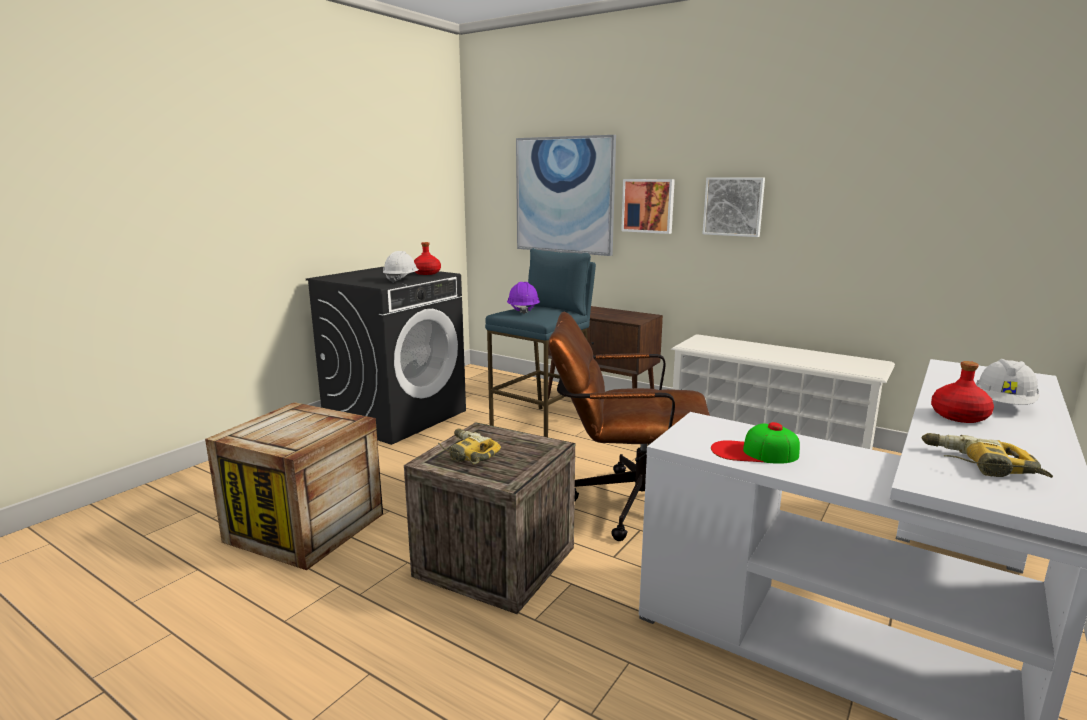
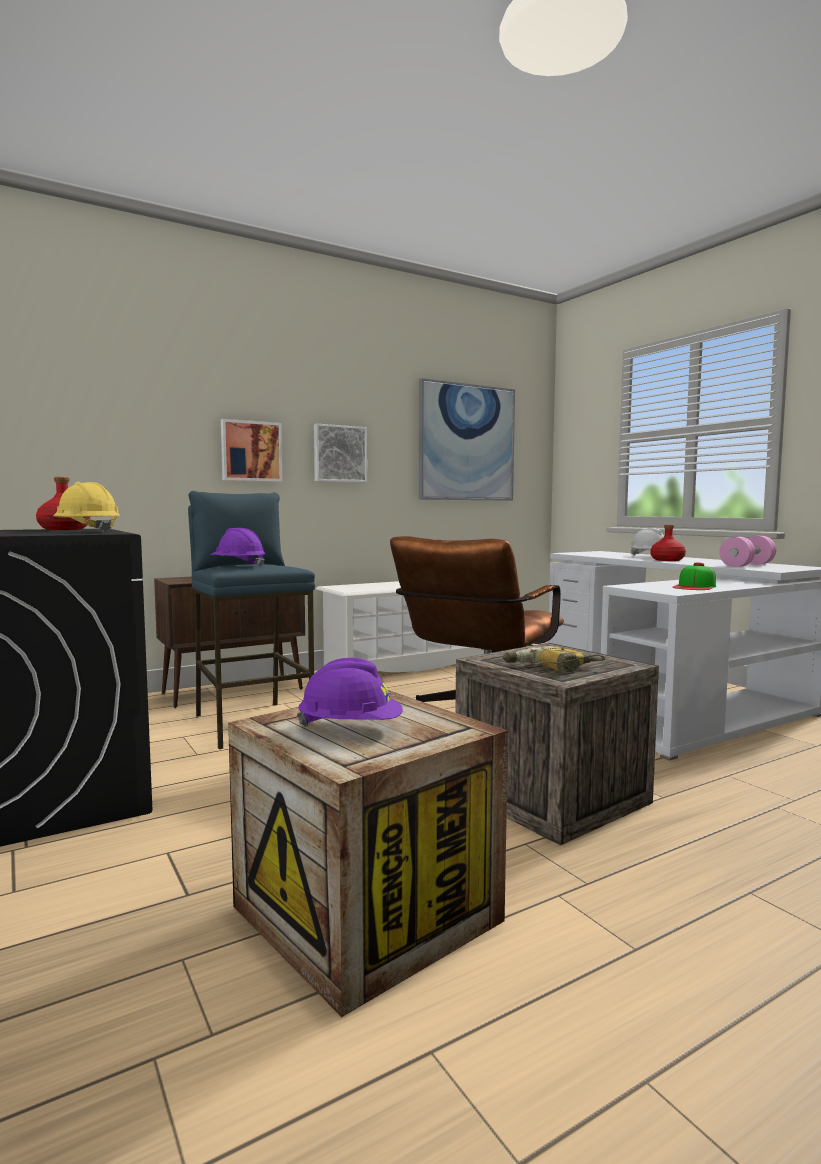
camera: 65 degrees left, 10 degrees down
(287, 425) = (351, 728): none -> purple hard hat
(401, 279) = (87, 531): white hard hat -> yellow hard hat
(564, 195) = (130, 435): picture -> picture (466, 442)
(979, 465) = (747, 565): power drill -> pink dumbbell

